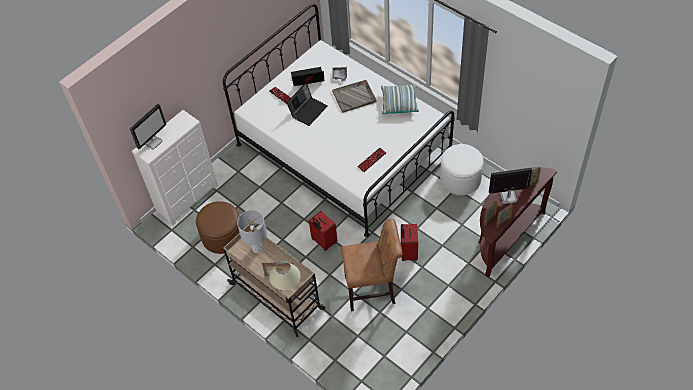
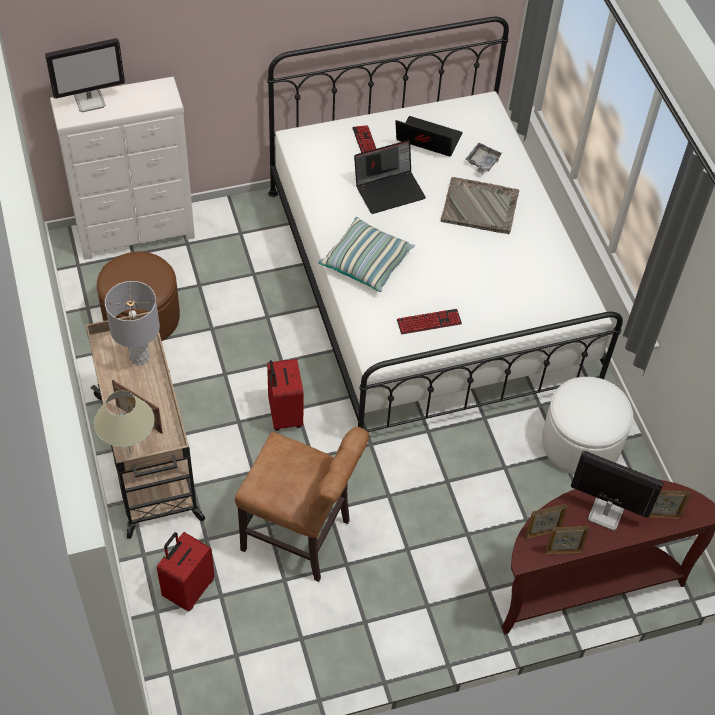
camera: 25 degrees right, 0 degrees up
(399, 103) = (545, 256): pillow -> pillow (366, 262)
(408, 252) = (402, 512): red suitcase -> red suitcase (188, 589)

